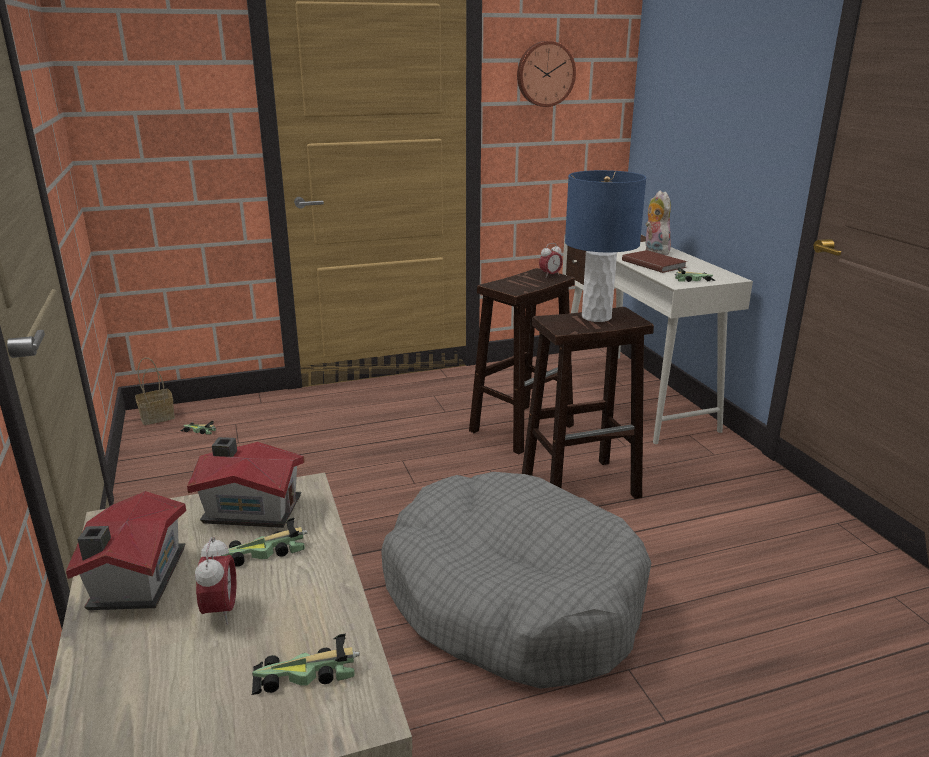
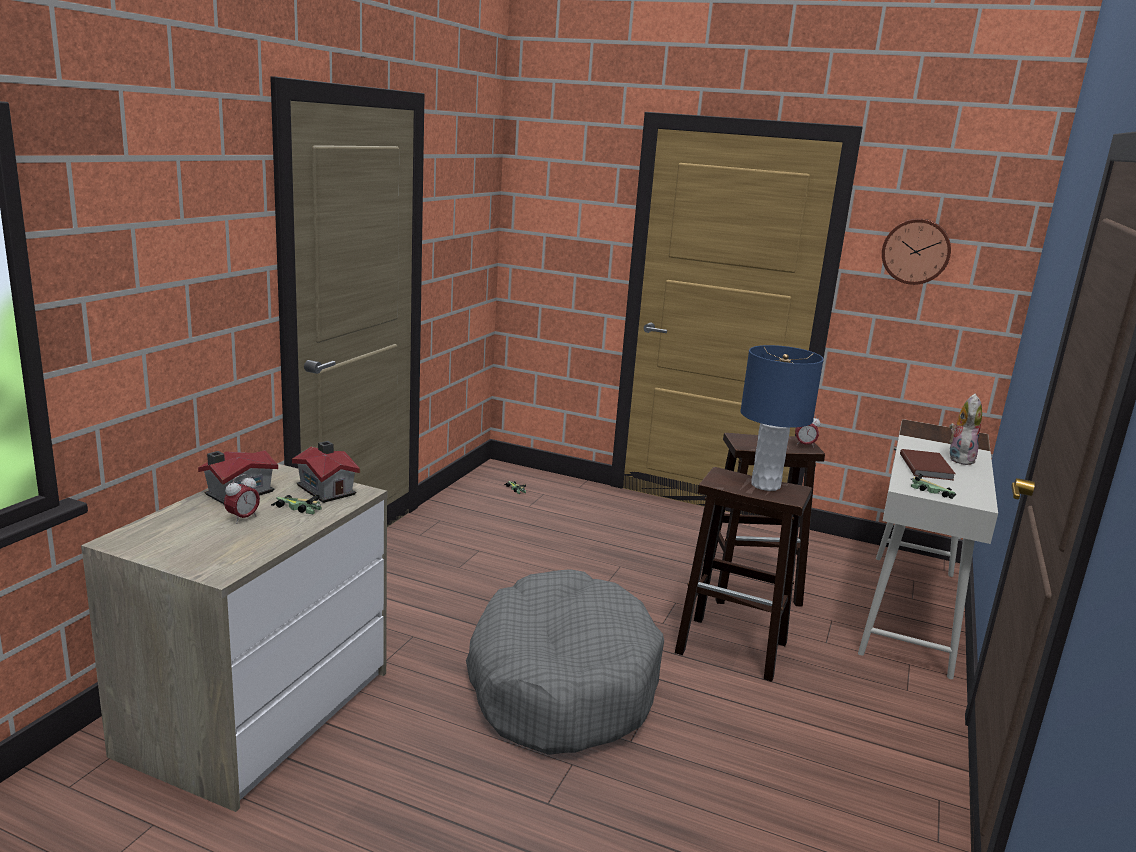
camera: 40 degrees right, 5 degrees down
(156, 418) = (501, 470): basket -> none
(307, 674) = (229, 552): toy car -> none

